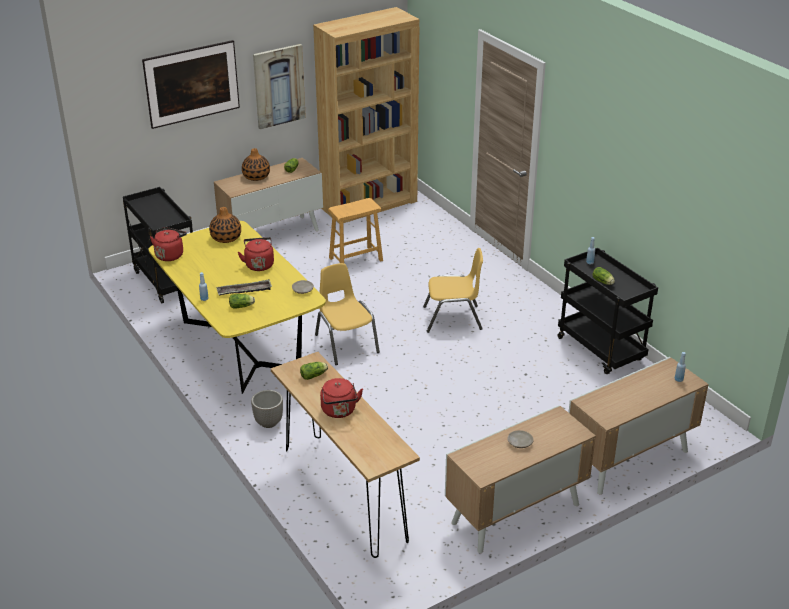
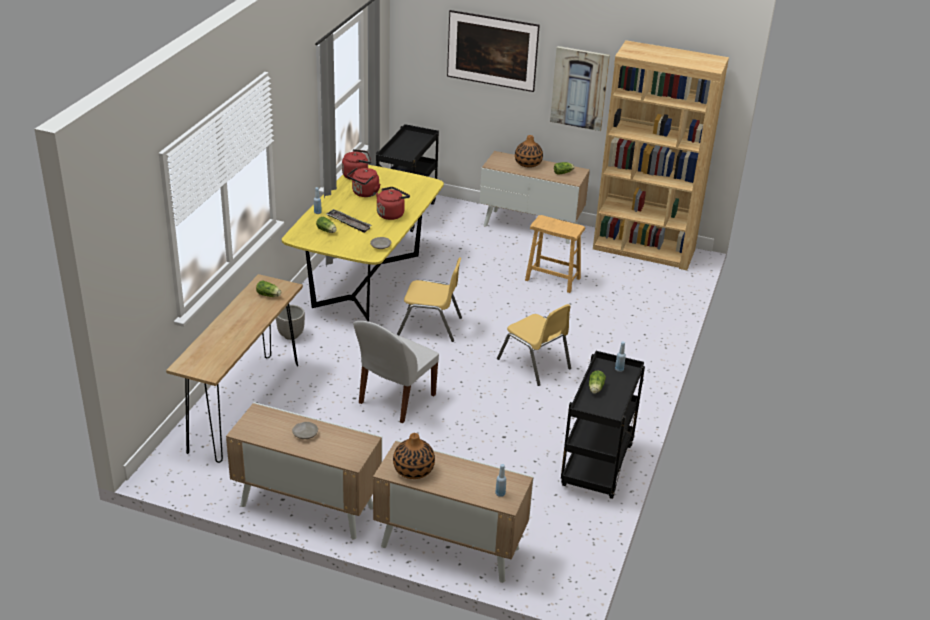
camera: 50 degrees right, 0 degrees up
(226, 238) = (409, 186): vase -> vase (413, 470)
(339, 411) = (235, 324): red kettle -> red kettle (364, 193)
(346, 343) = (430, 326): yellow chair -> yellow chair turned 75 degrees clockwise
(425, 405) = (395, 400): none -> white chair

